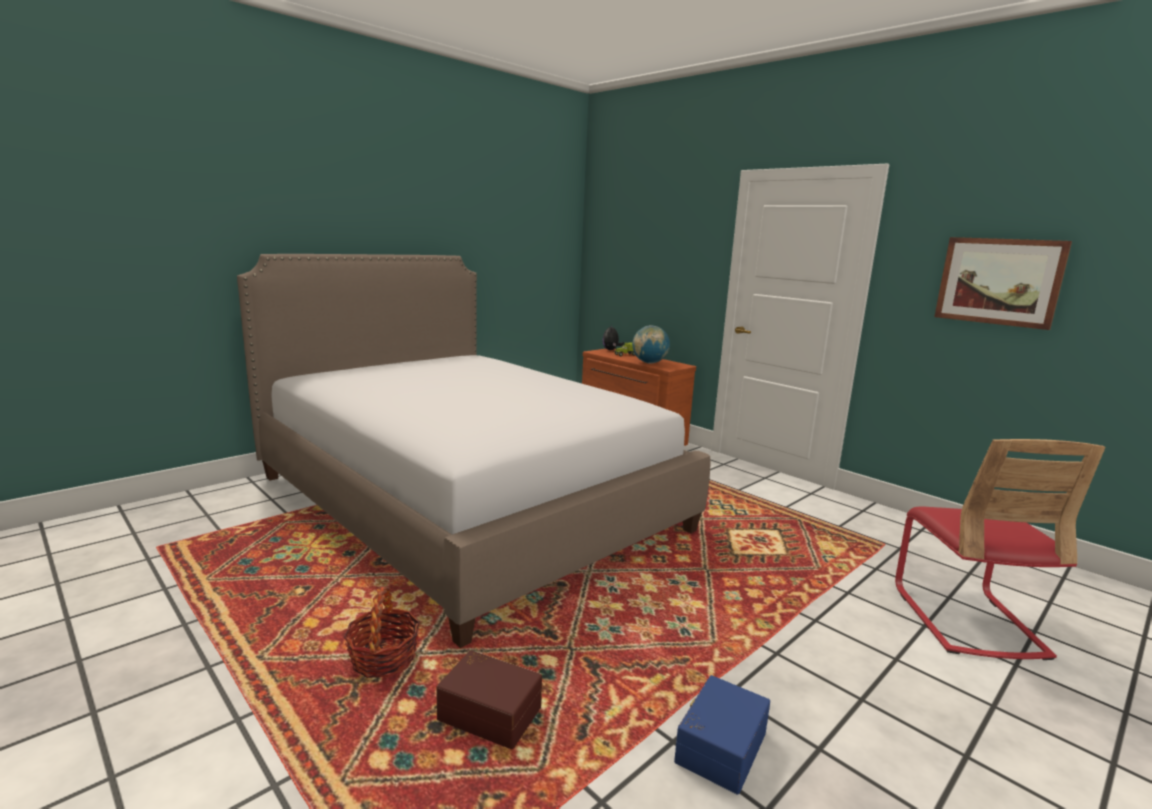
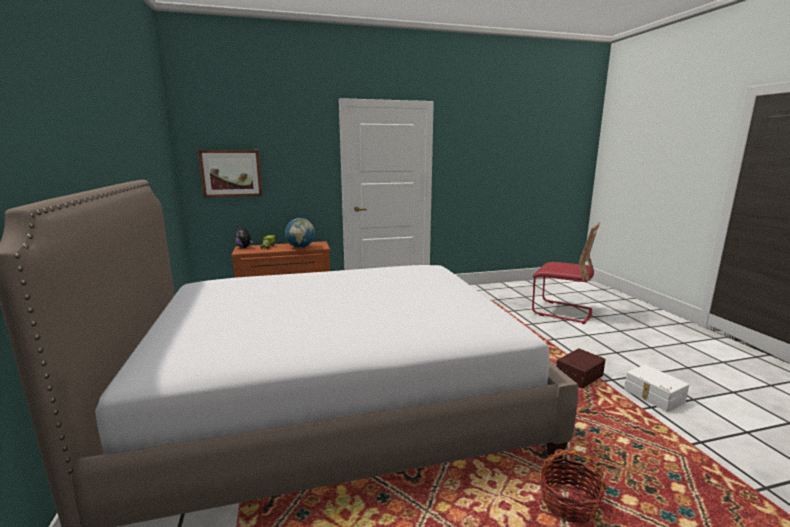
camera: 60 degrees left, 0 degrees up
(491, 712) = (632, 462): brown storage box -> brown storage box (577, 375)
(718, 746) = (653, 396): blue storage box -> white storage box
(999, 281) = (489, 162): picture -> picture (231, 173)

